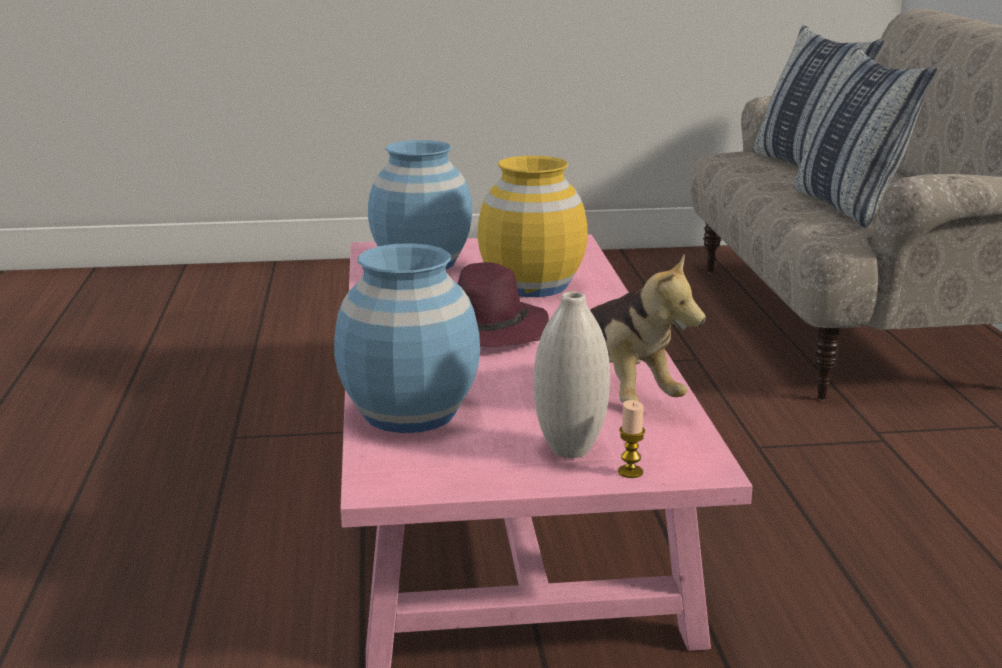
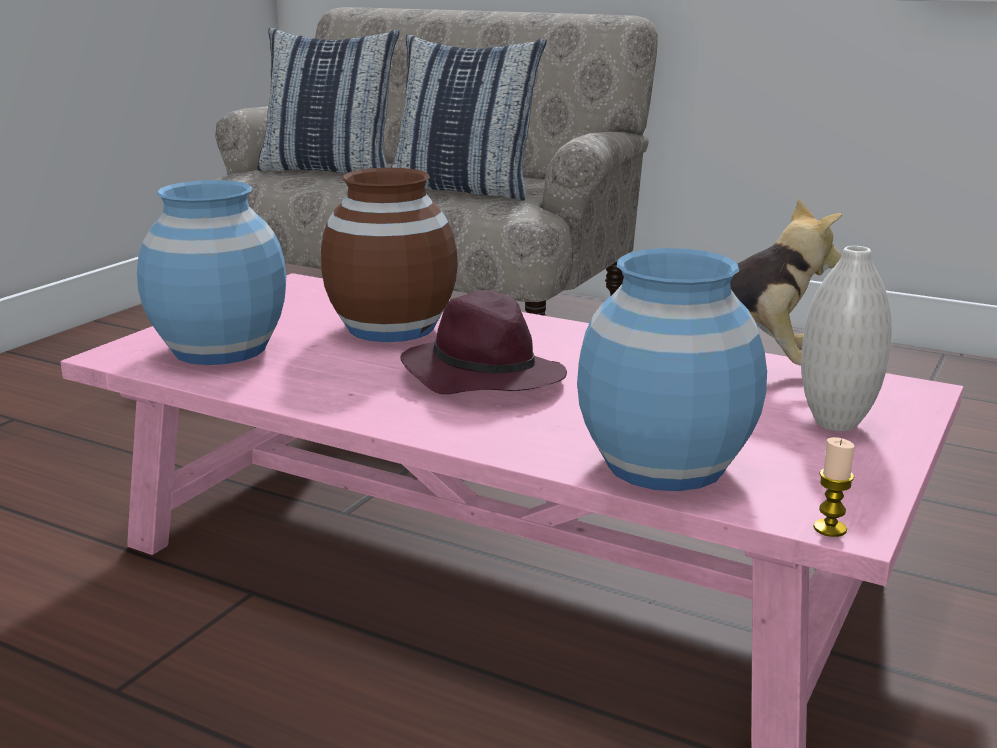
camera: 55 degrees left, 0 degrees up
(531, 286) = (391, 328): yellow vase -> brown vase
(630, 472) = (905, 415): candle -> candle (830, 529)

